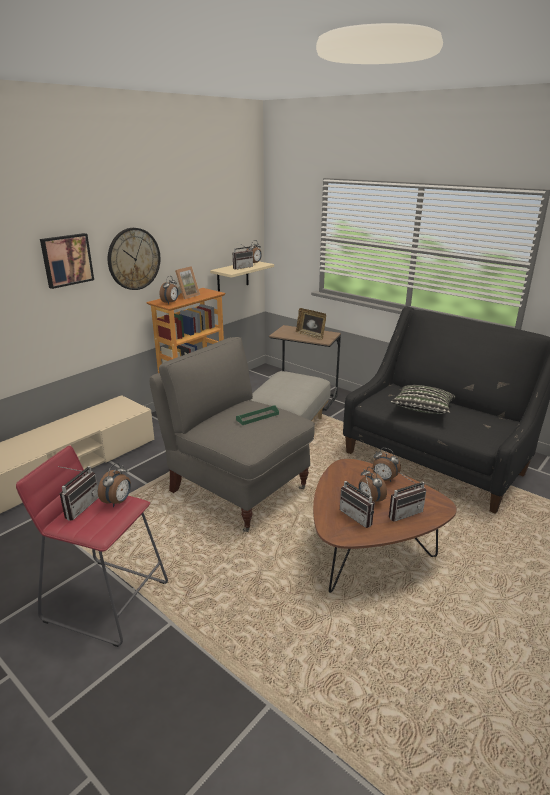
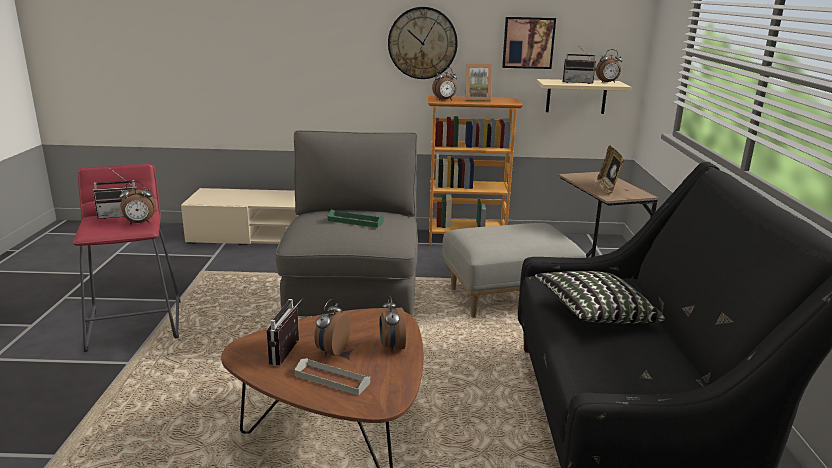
camera: 50 degrees right, 5 degrees down
(66, 260) = (340, 29): picture -> picture (528, 42)
(403, 512) = (332, 379): radio -> grey tray

